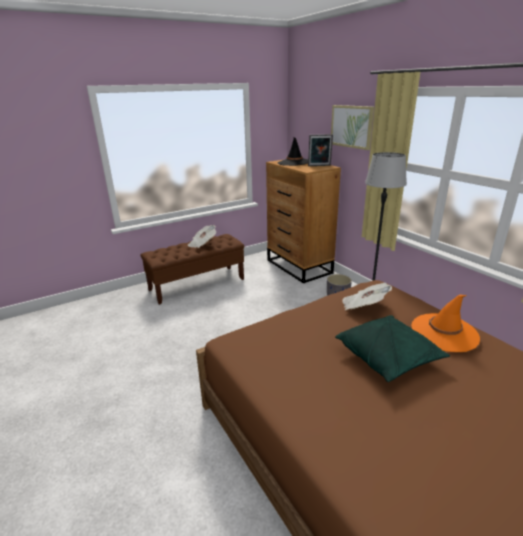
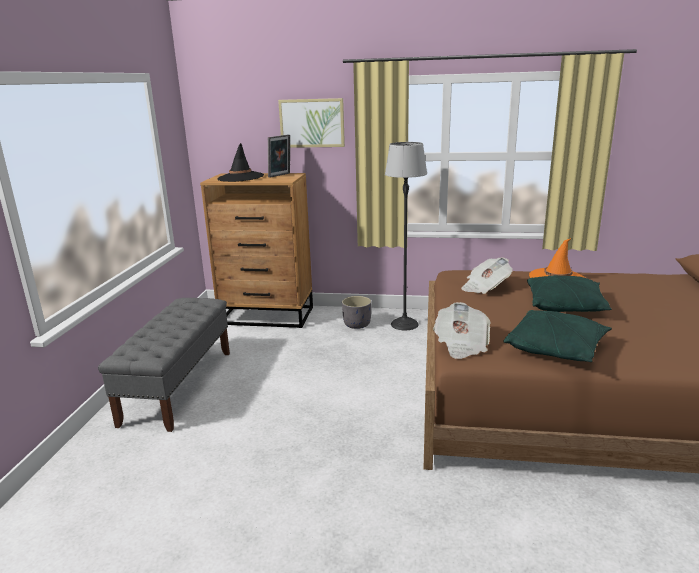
camera: 50 degrees left, 5 degrees down
(197, 284) = (179, 386): brown bench -> grey bench
(202, 244) = (175, 318): newspaper -> newspaper (461, 345)
(288, 380) = (556, 349): none -> green pillow

